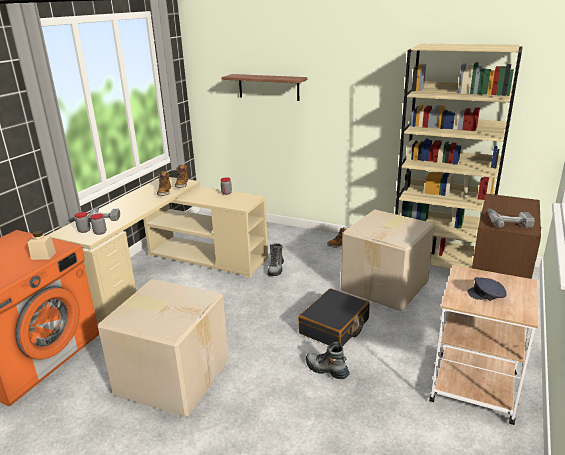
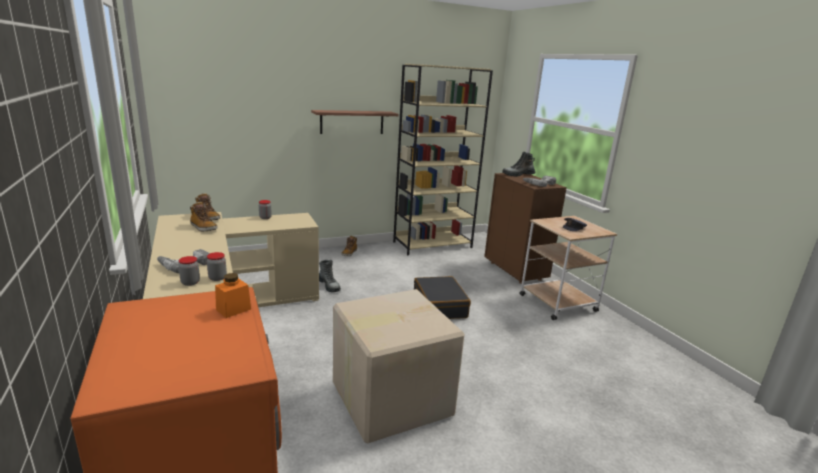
camera: 50 degrees left, 5 degrees down
(43, 256) = (233, 309): beige jar -> orange jar
(268, 87) = (255, 103): shelf -> shelf (352, 122)
(326, 370) = (480, 333): boot -> boot (518, 175)
(386, 286) = (427, 269): cardboard box -> none

